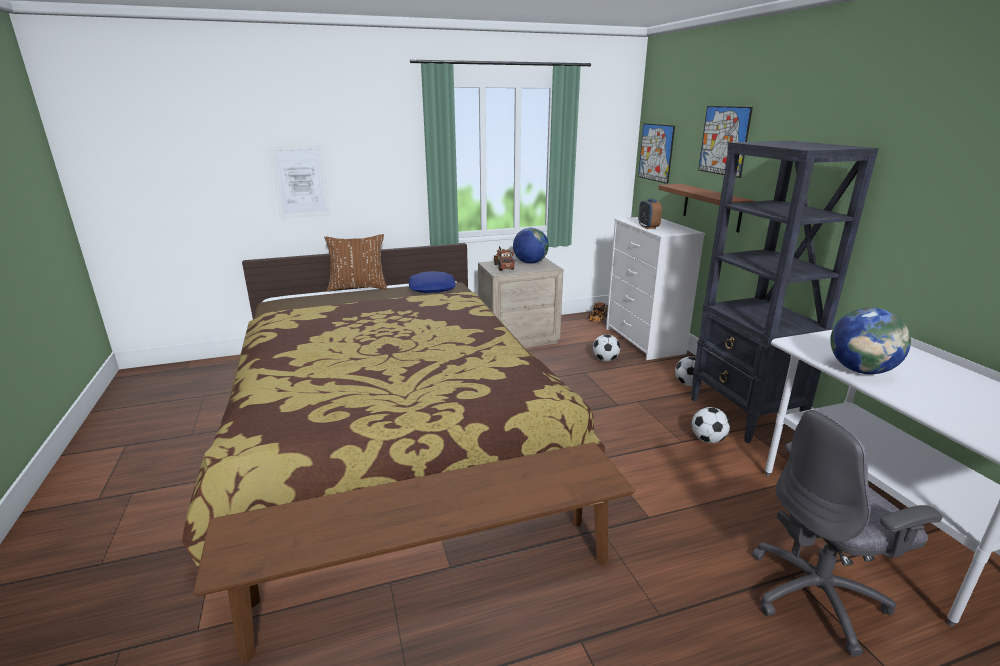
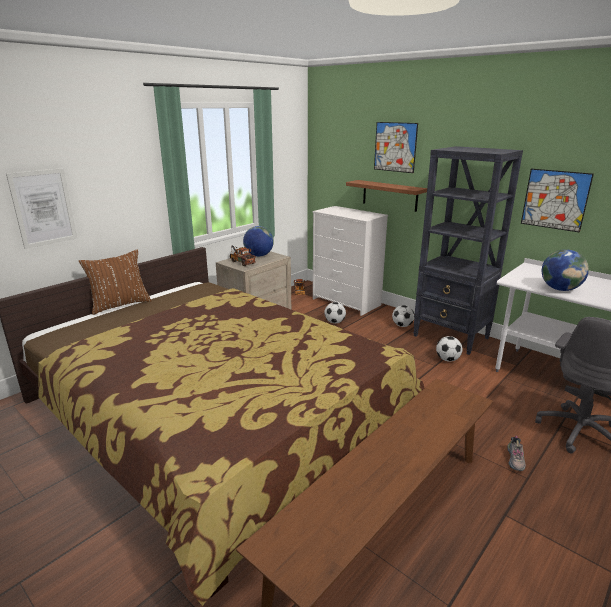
camera: 30 degrees left, 0 degrees up
(432, 288) = (192, 291): blue pillow -> none
(648, 227) = (346, 215): alarm clock -> none
(656, 152) = (328, 157): picture -> picture (555, 199)
(669, 588) = (516, 460): none -> shoe

